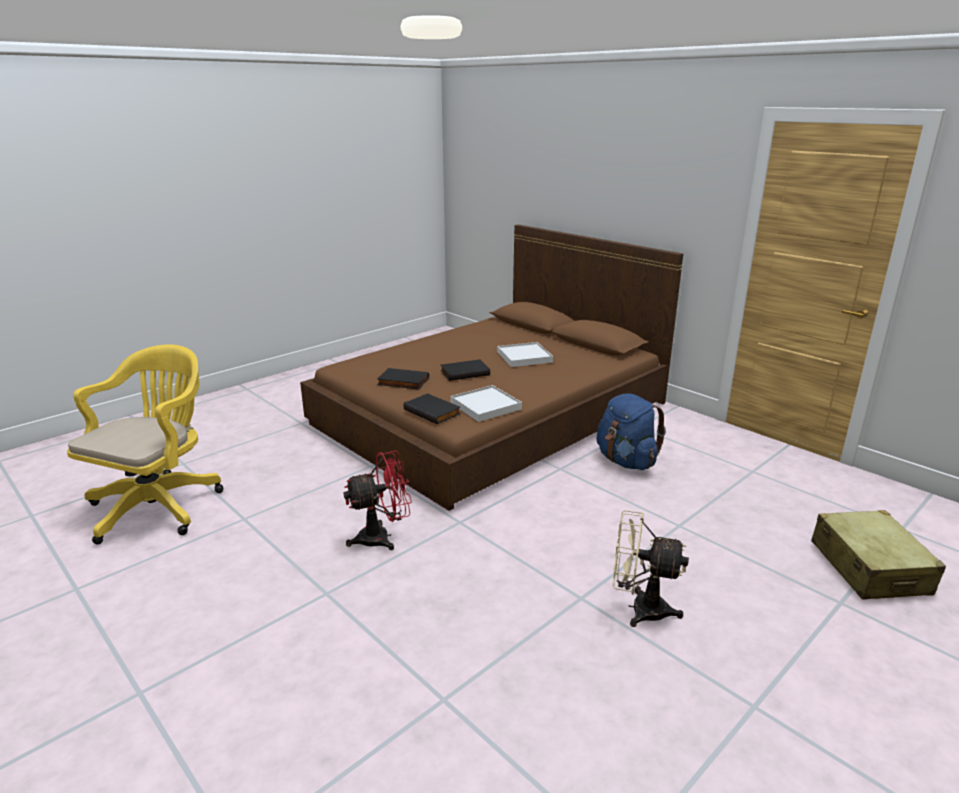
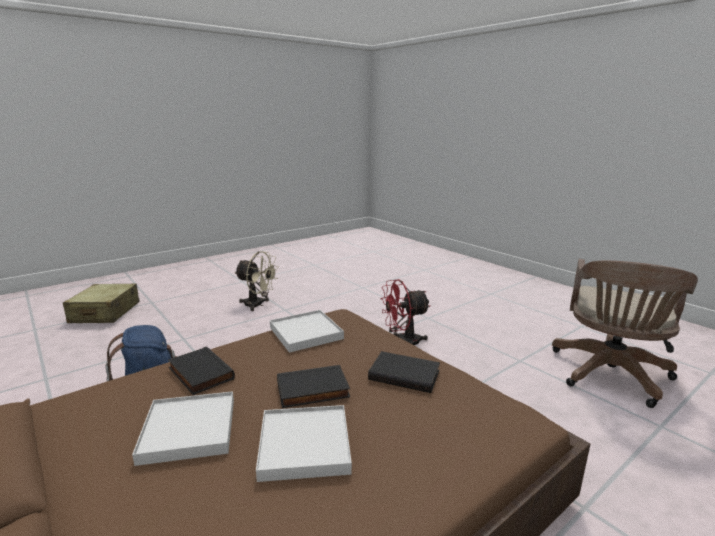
camera: 175 degrees left, 5 degrees down
(160, 505) = (610, 376): yellow office chair -> brown office chair
(433, 411) = (363, 328): black book -> black book (199, 373)
(461, 354) = (304, 445): none -> white tray

